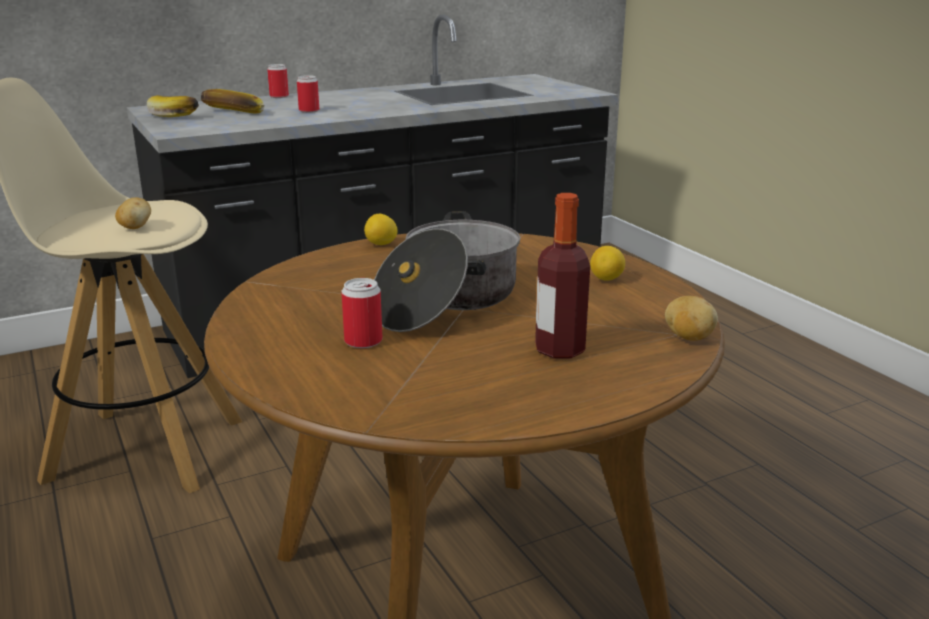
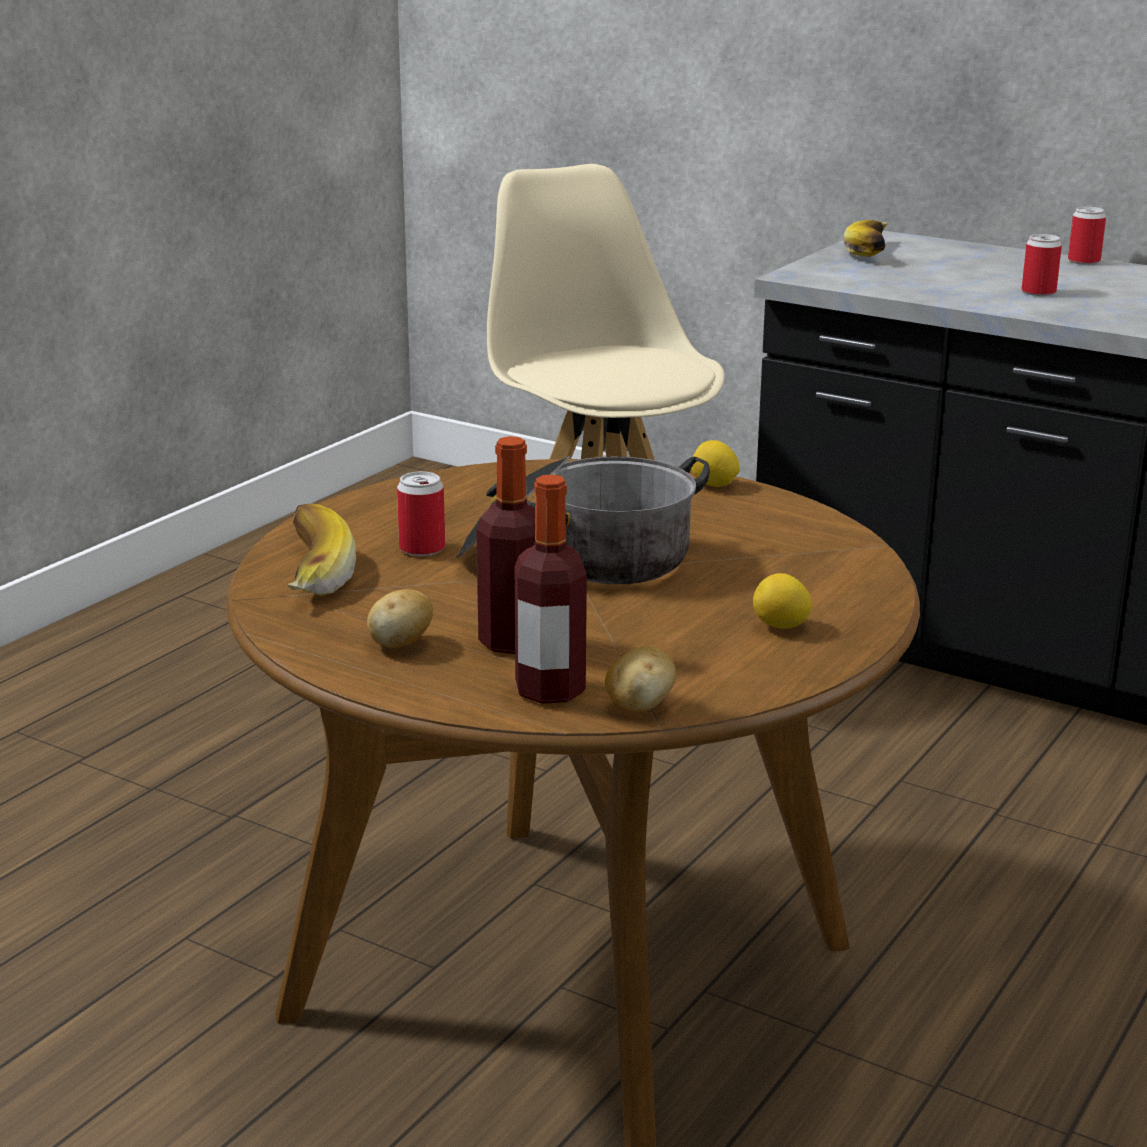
camera: 60 degrees right, 0 degrees up
(135, 228) = (598, 377): potato -> potato (400, 644)
(233, 114) = (939, 270): banana -> banana (305, 575)
(645, 356) = (550, 690): none -> bottle

